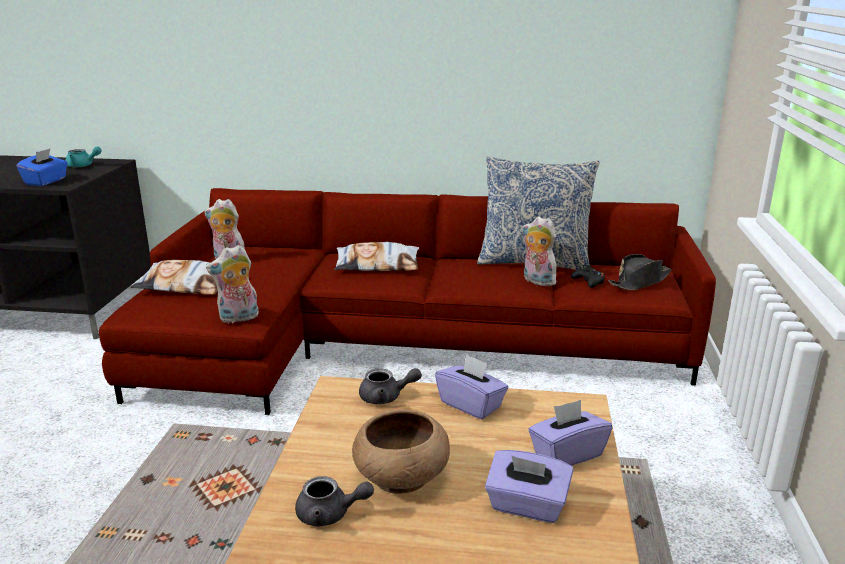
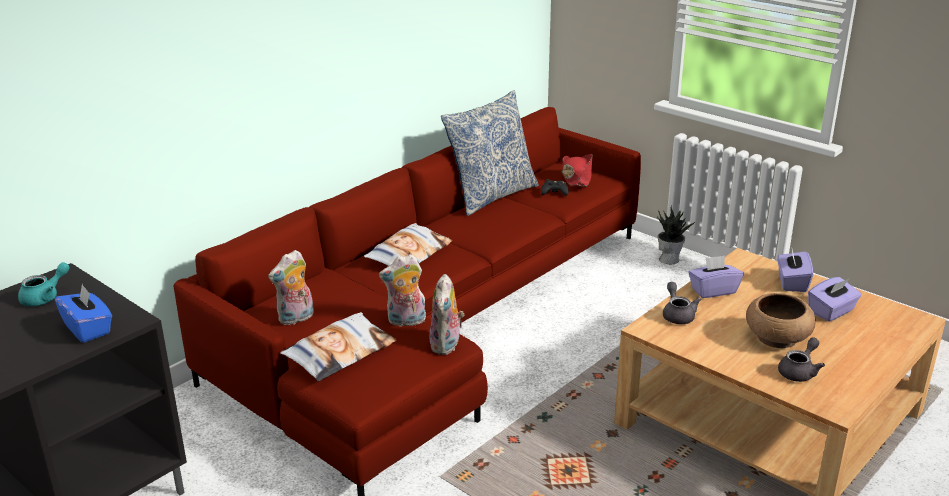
camera: 55 degrees left, 5 degrees up
(386, 397) = (677, 315): grey teapot -> grey teapot turned 45 degrees counterclockwise
(537, 281) = (526, 208): plush toy -> plush toy (406, 322)
(640, 282) = (576, 177): black hat -> red hat
(694, 422) = (669, 259): none -> potted plant

